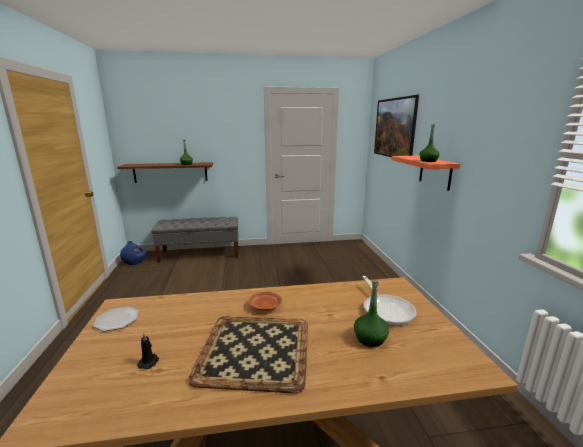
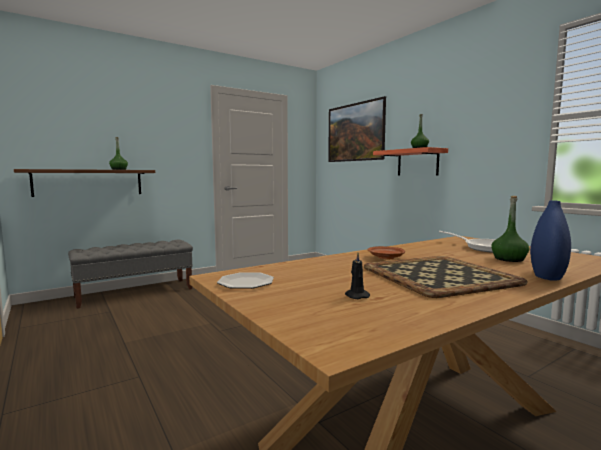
camera: 25 degrees left, 10 degrees down
(135, 263) = (38, 314): blue vase -> blue vase (547, 276)

